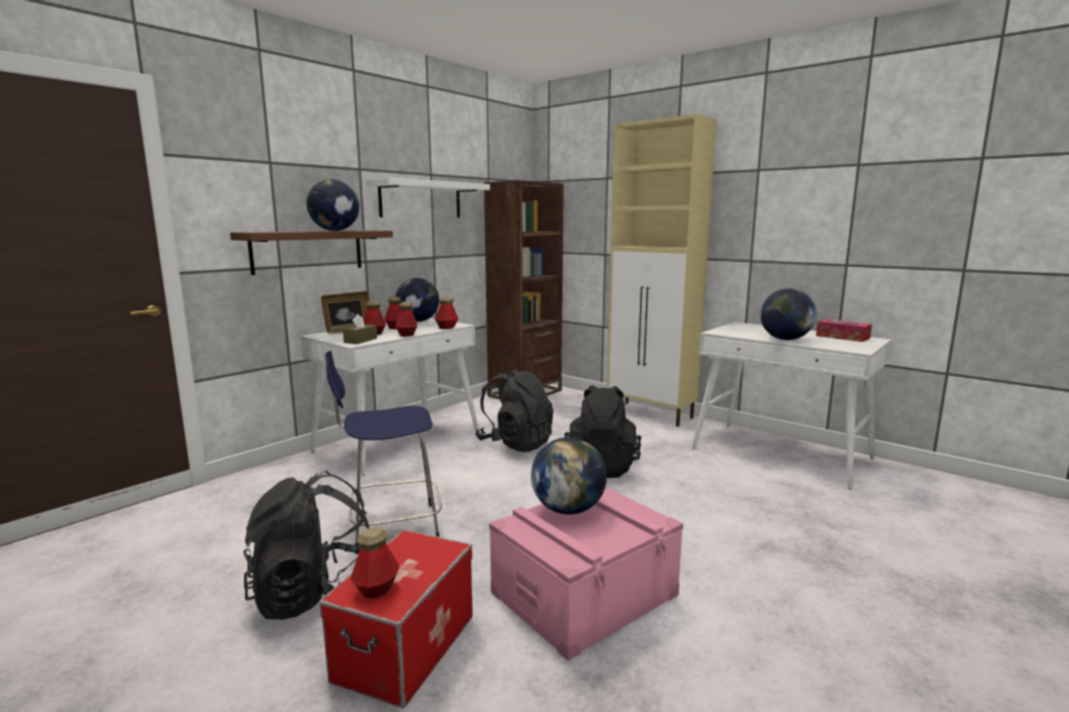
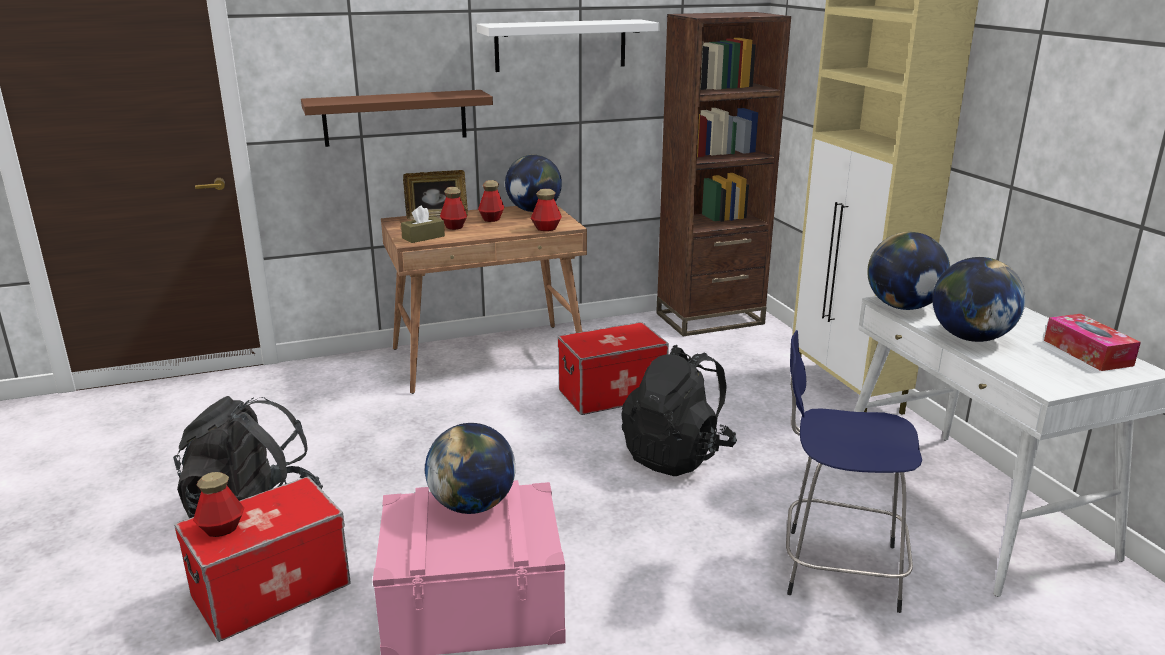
camera: 30 degrees right, 10 degrees up
(335, 230) = (420, 96): globe -> globe (903, 307)
(392, 528) = (377, 464): blue stool -> blue stool (836, 568)
(398, 441) = (489, 357): white desk -> brown desk
(406, 334) = (483, 235): bottle -> none
(515, 444) = (611, 394): black backpack -> storage box

